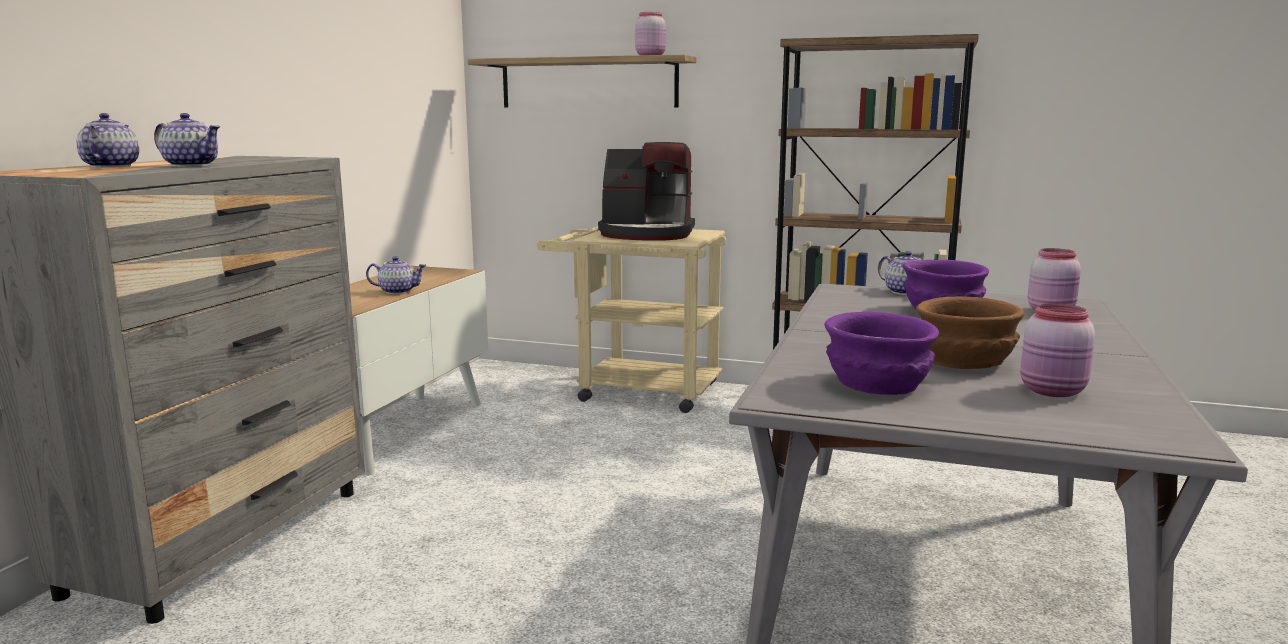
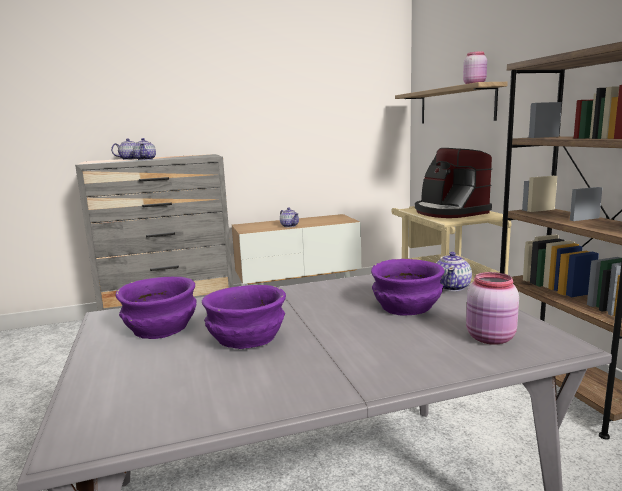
camera: 55 degrees right, 0 degrees up
(964, 362) = (245, 339): brown bowl -> purple bowl
(1054, 391) = (188, 378): pink jar -> none

